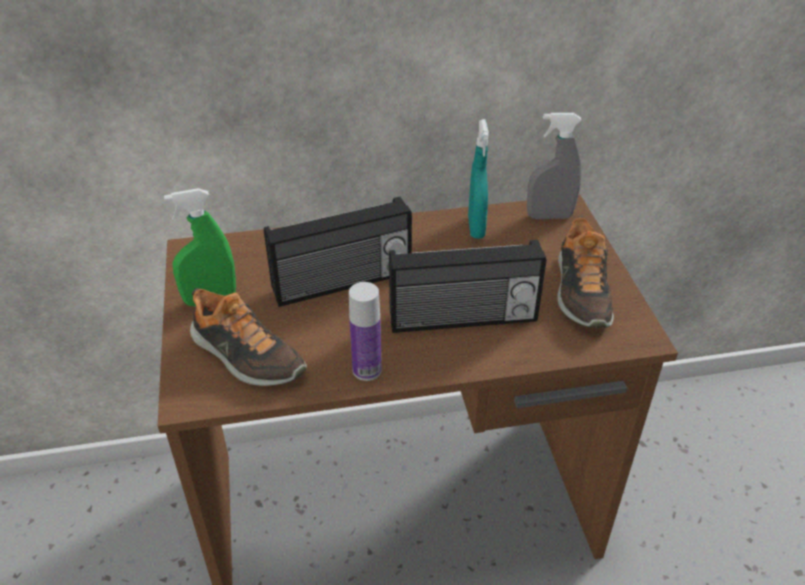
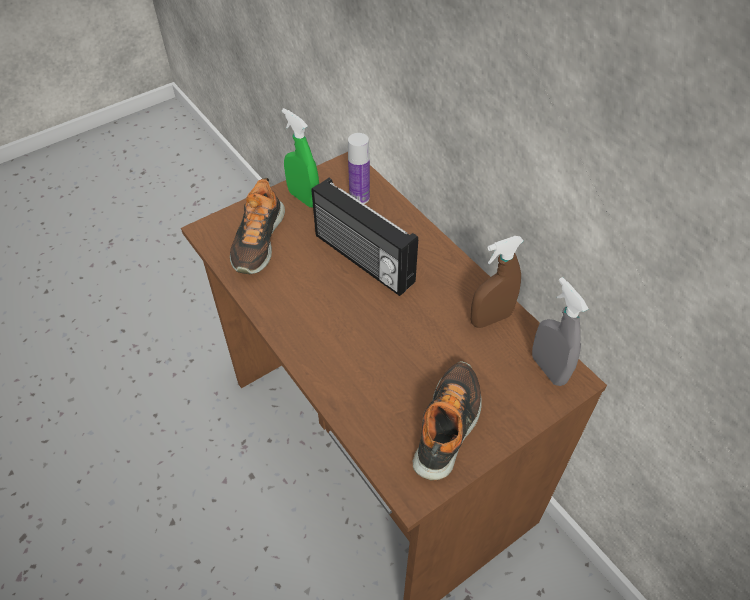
camera: 65 degrees right, 10 degrees up
(367, 370) = (276, 310): bottle -> bottle (359, 197)
(463, 319) = (362, 349): radio -> none
(476, 227) = (490, 319): turquoise spray bottle -> brown spray bottle
(581, 292) = (448, 425): shoe -> shoe turned 135 degrees clockwise

